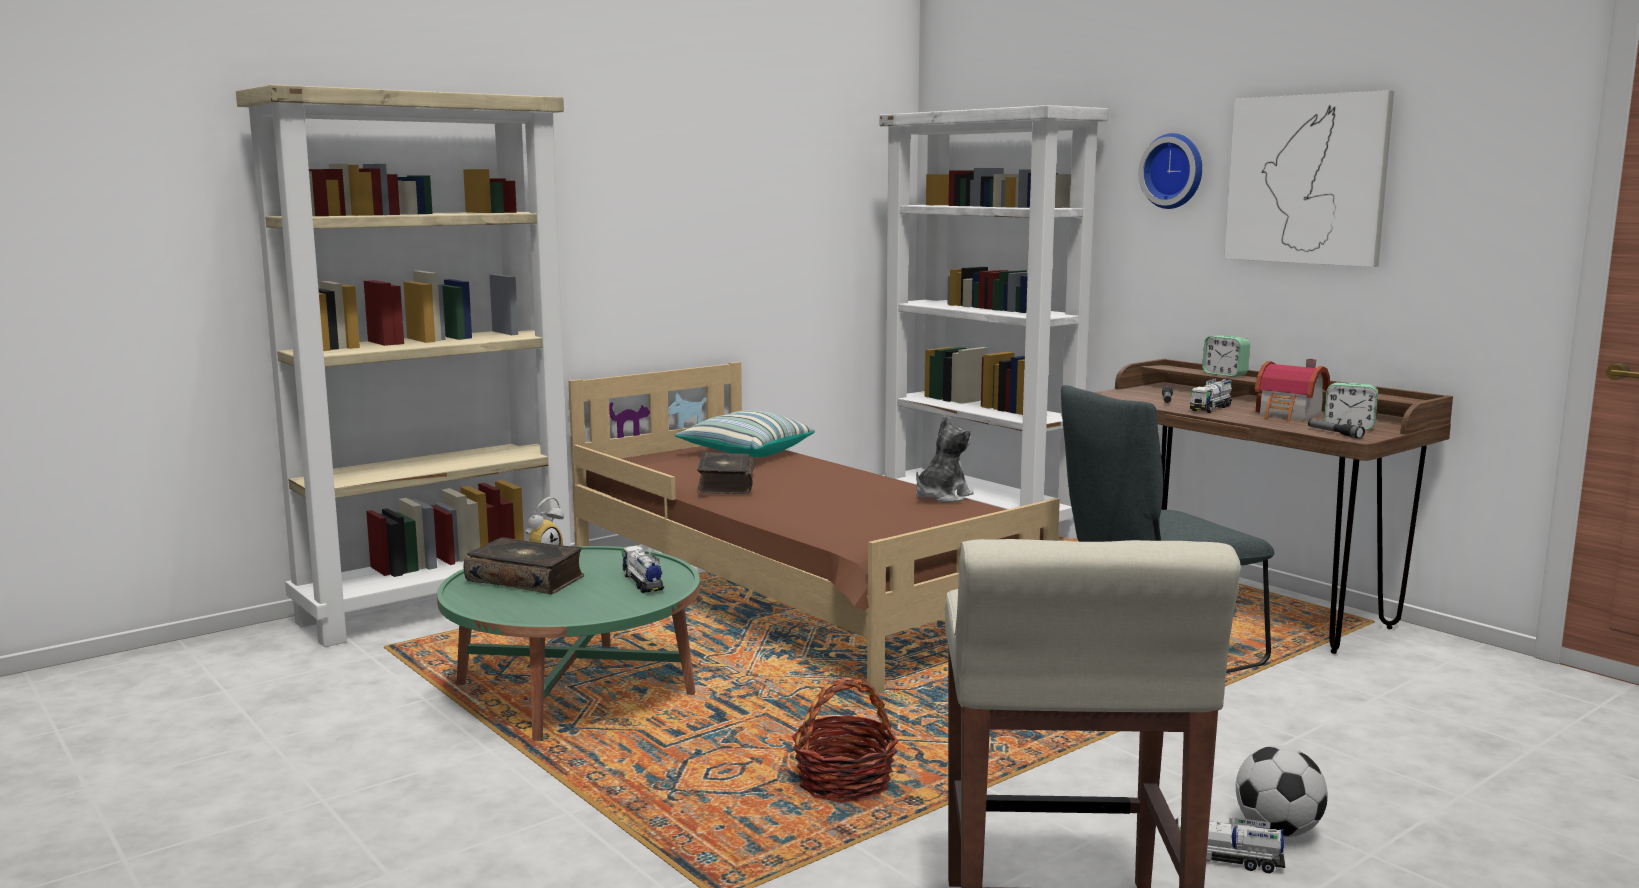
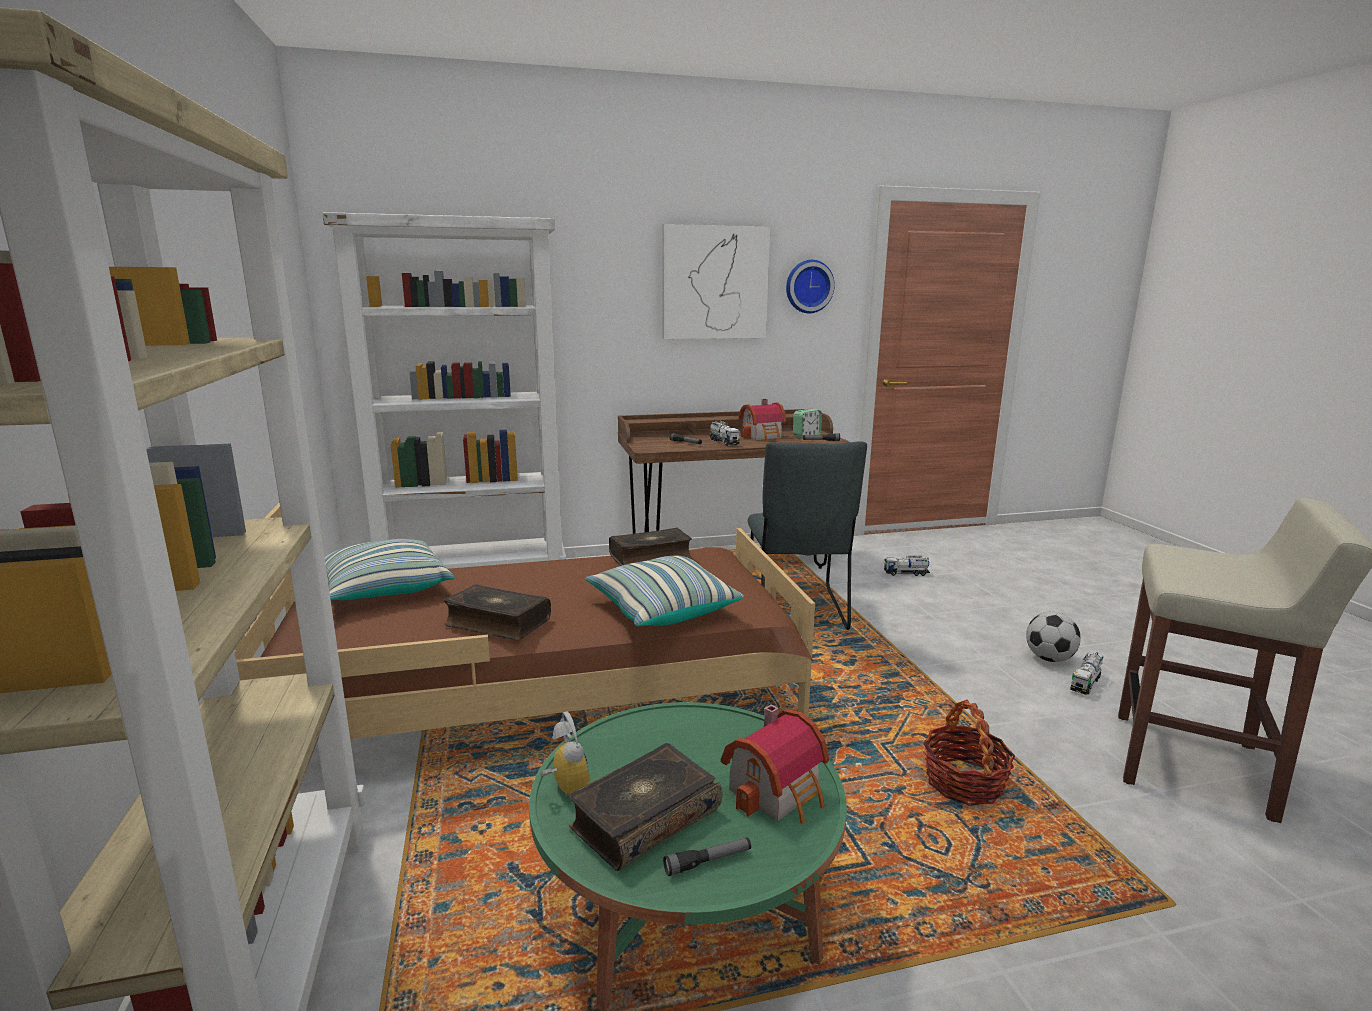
camera: 65 degrees left, 5 degrees up
(491, 599) = (708, 862): none -> flashlight
(586, 607) = (779, 792): none -> toy house
(643, 583) = (717, 740): toy truck -> toy truck (906, 573)
(818, 517) = (661, 609): none -> pillow
(942, 497) = (650, 557): plush toy -> book
(1174, 171) = (612, 276): wall clock -> wall clock (808, 286)
(1224, 374) = (685, 418): alarm clock -> none

